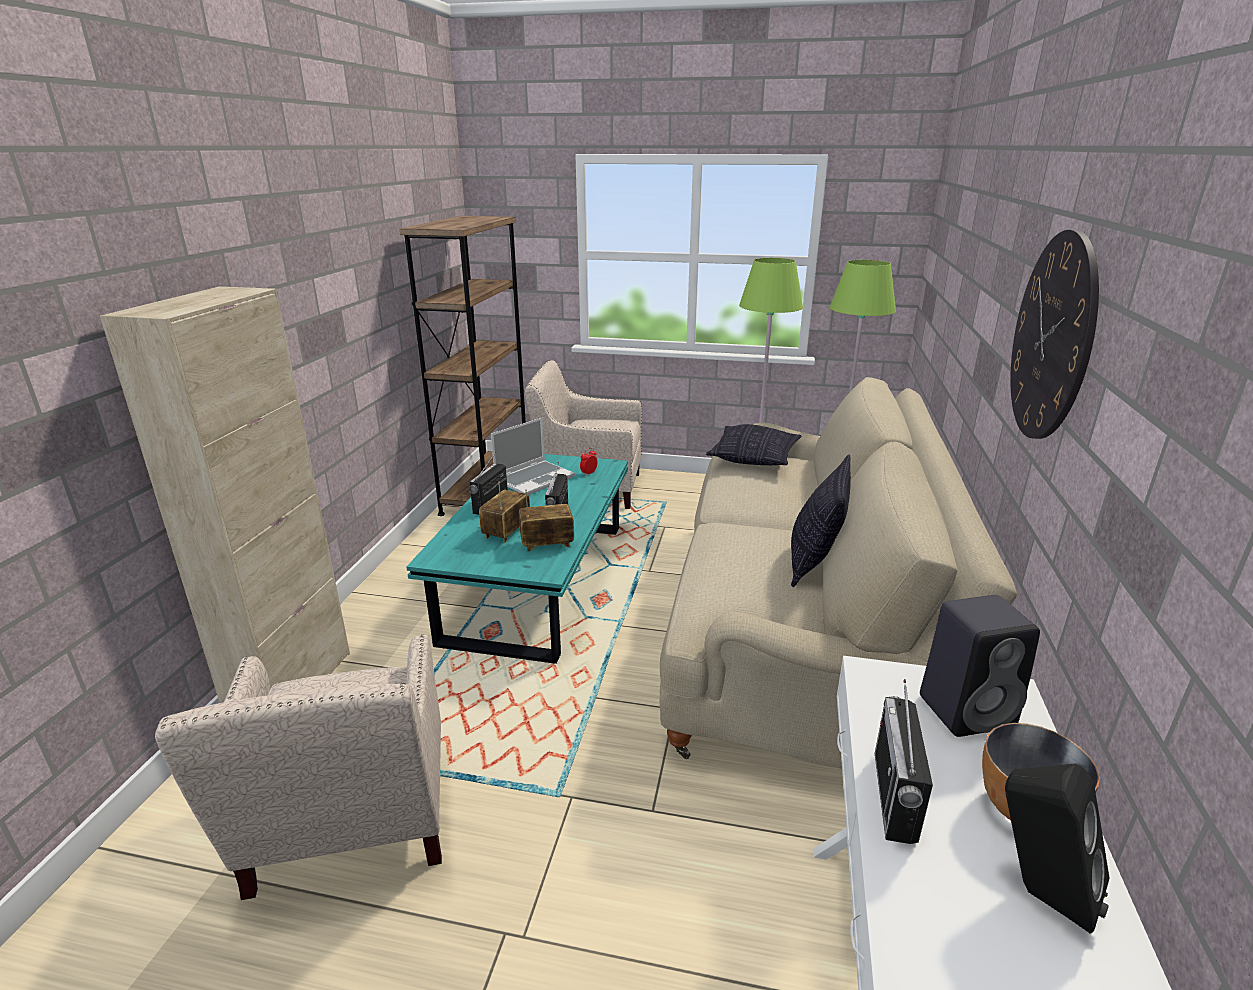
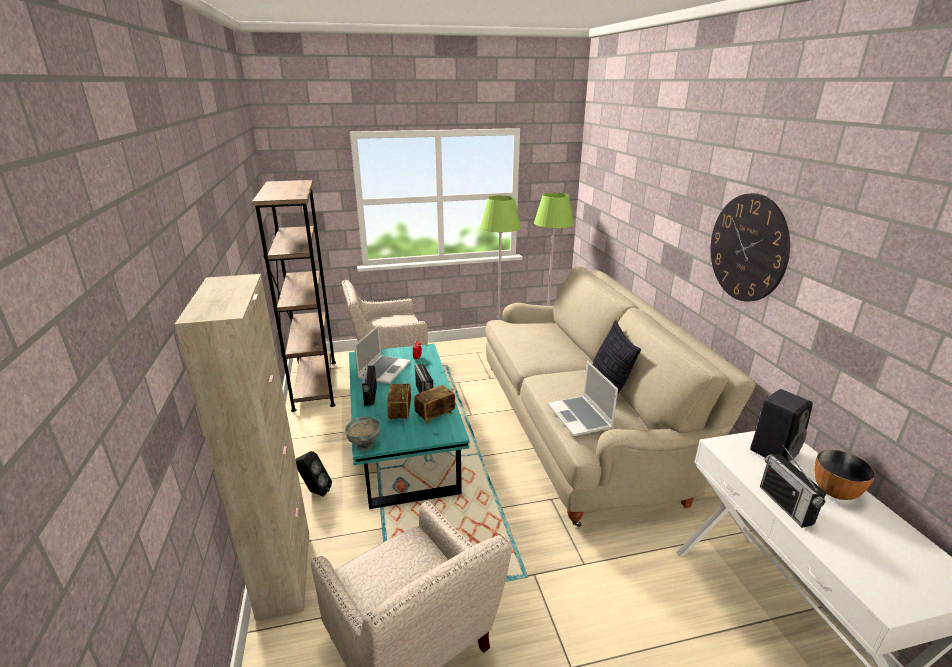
camera: 25 degrees left, 0 degrees up
(430, 558) = (364, 446): none -> grey bowl
(725, 590) = (580, 417): none -> laptop
(753, 458) = (521, 327): pillow -> none
(1038, 893) = (871, 527): black speaker -> black speaker (315, 491)

